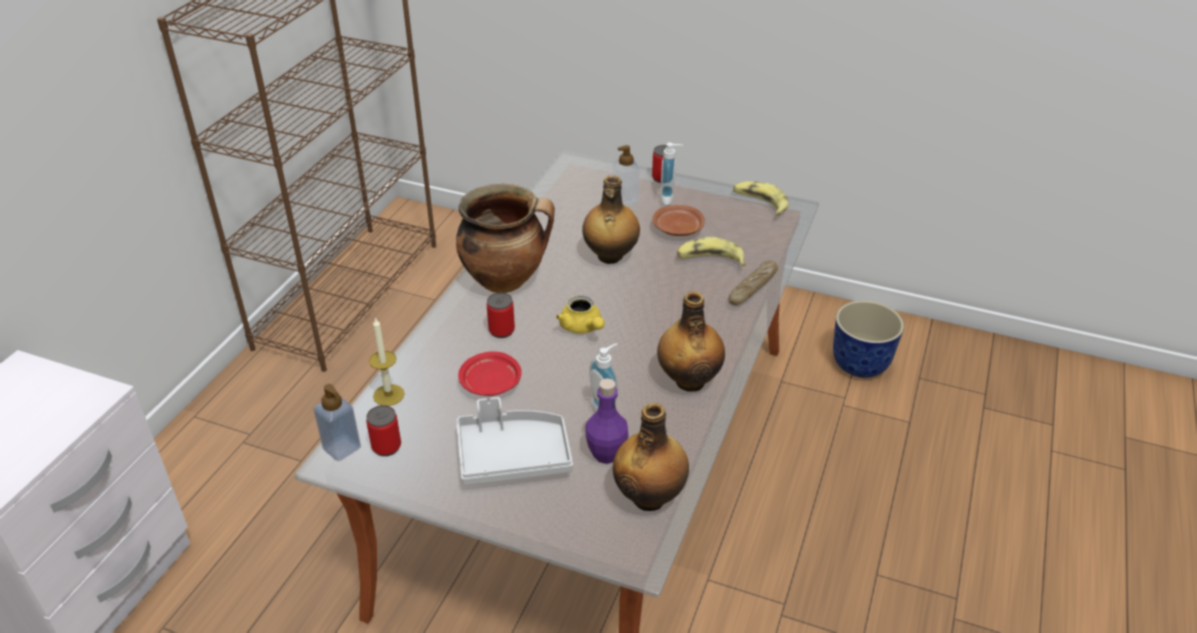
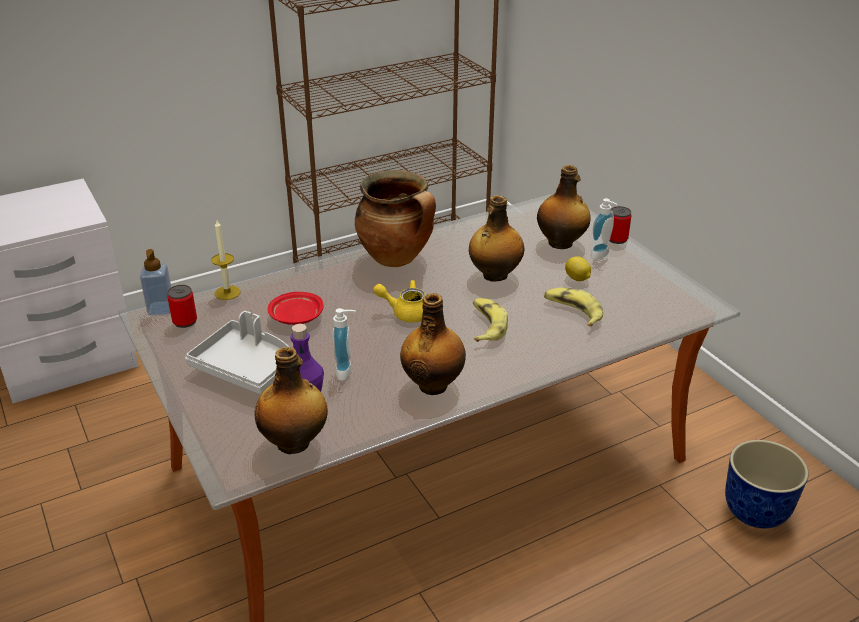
camera: 40 degrees right, 5 degrees down
(501, 330) = (349, 288): can -> none
(582, 328) = (406, 312): yellow teapot -> yellow teapot turned 90 degrees clockwise
(625, 201) = (561, 243): soap dispenser -> bottle
(677, 228) = (577, 279): brown plate -> lemon
(753, 288) = (580, 347): bread -> none
(760, 203) = (680, 290): banana -> banana (486, 325)

